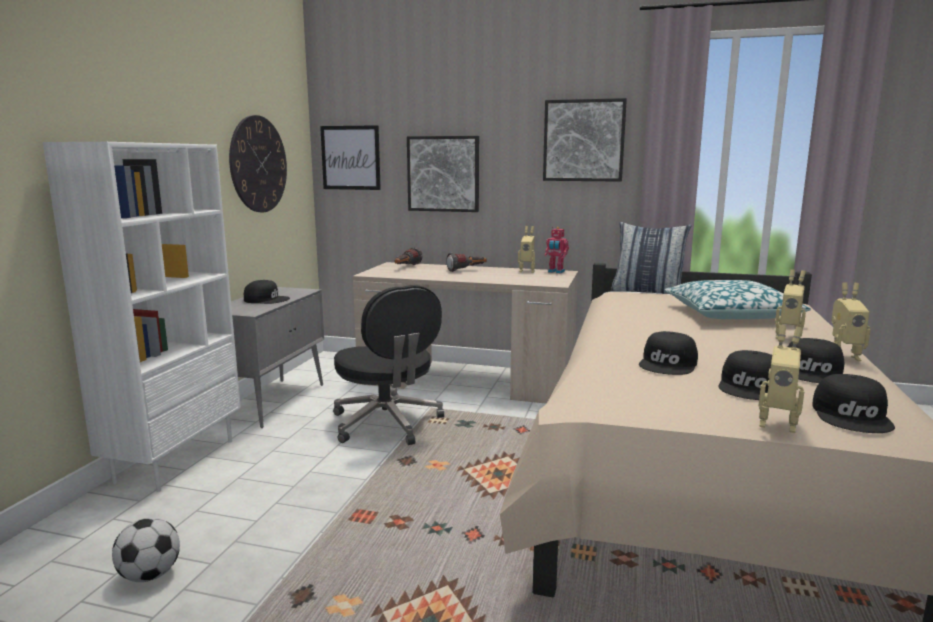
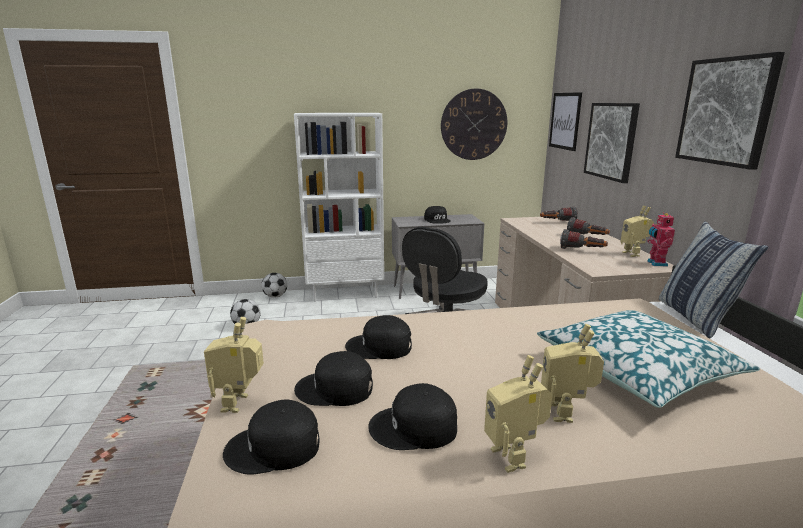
camera: 65 degrees right, 5 degrees up
(65, 526) = (275, 296): none -> football
(501, 277) = (582, 251): none -> flashlight

